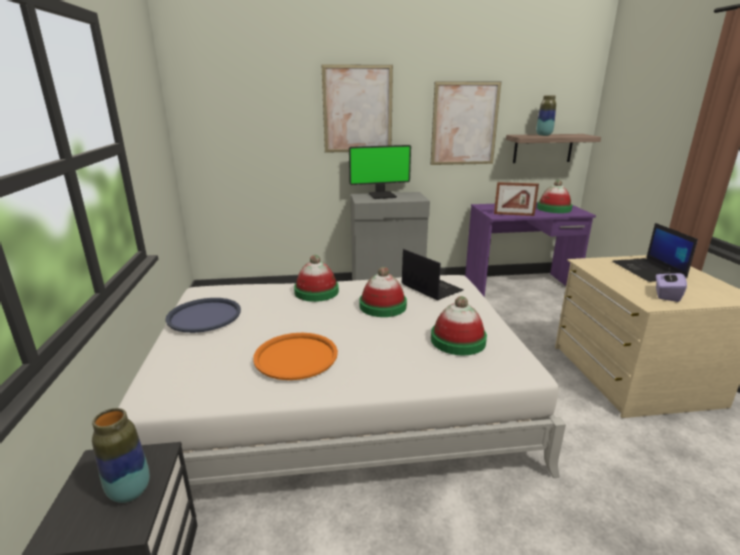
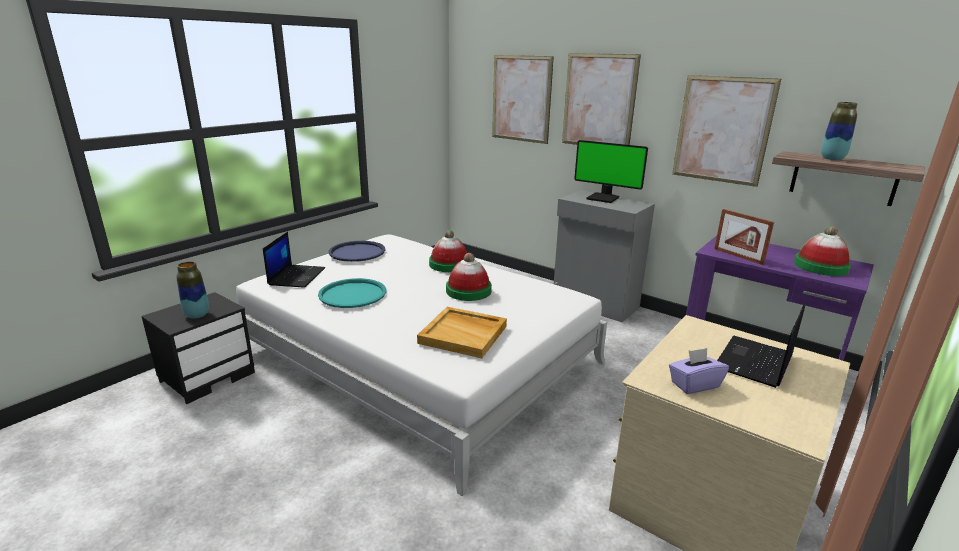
camera: 45 degrees right, 0 degrees up
(270, 113) = (521, 99): none -> picture
(296, 356) = (353, 294): orange tray -> turquoise tray
(430, 287) = (538, 295): laptop -> laptop (296, 276)
(458, 340) = (464, 334): hat -> beige tray

